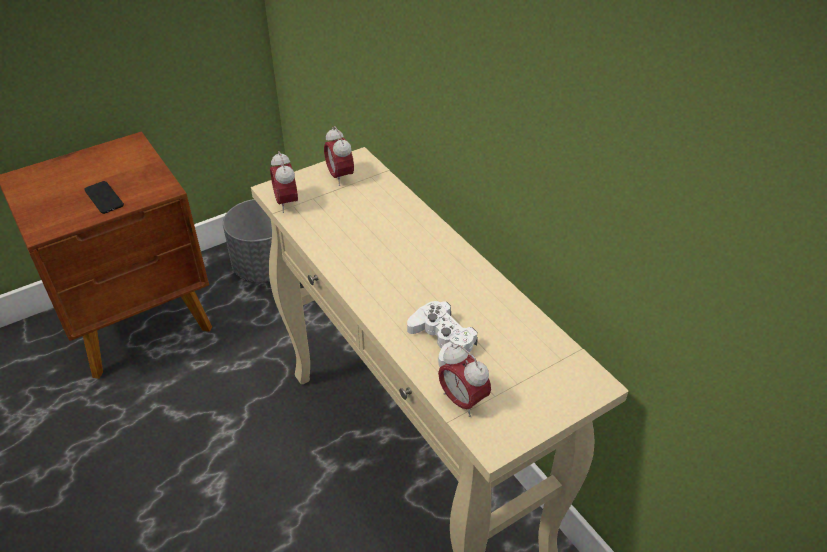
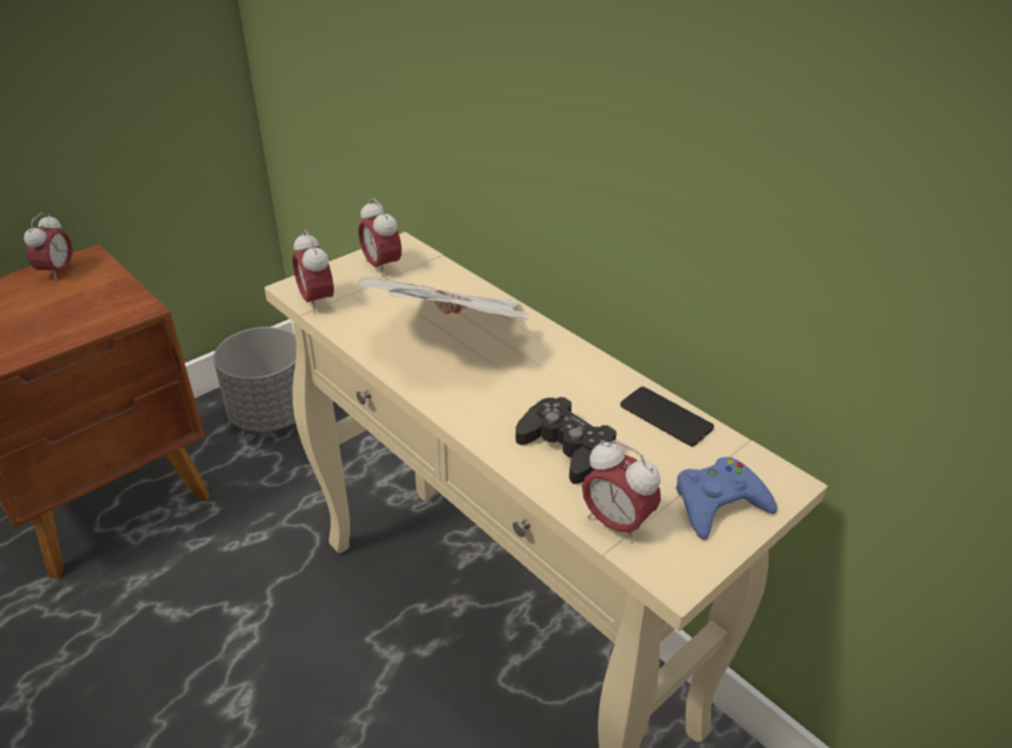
camera: 10 degrees left, 5 degrees down
(104, 198) = (55, 325): phone -> phone (666, 417)
(110, 154) = (58, 272): none -> alarm clock
(382, 241) = (454, 336): none -> newspaper
(442, 339) = (566, 447): white game controller -> black game controller
(541, 395) = (718, 503): none -> blue game controller

